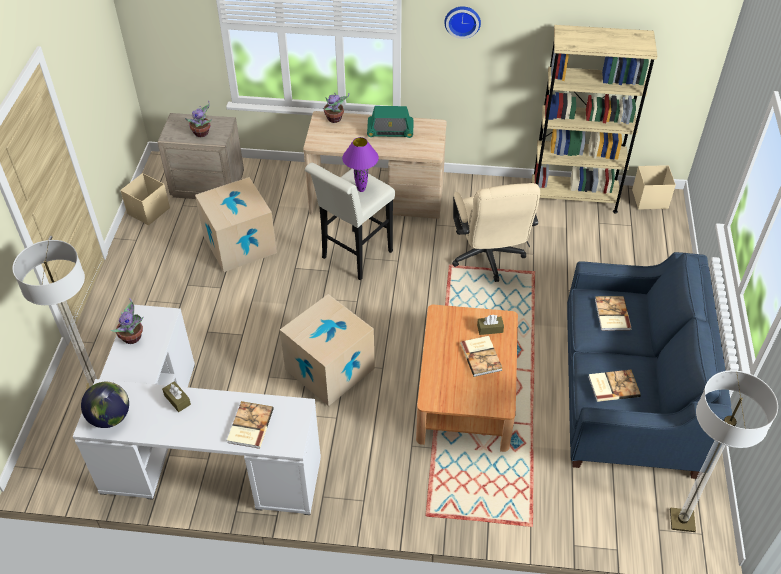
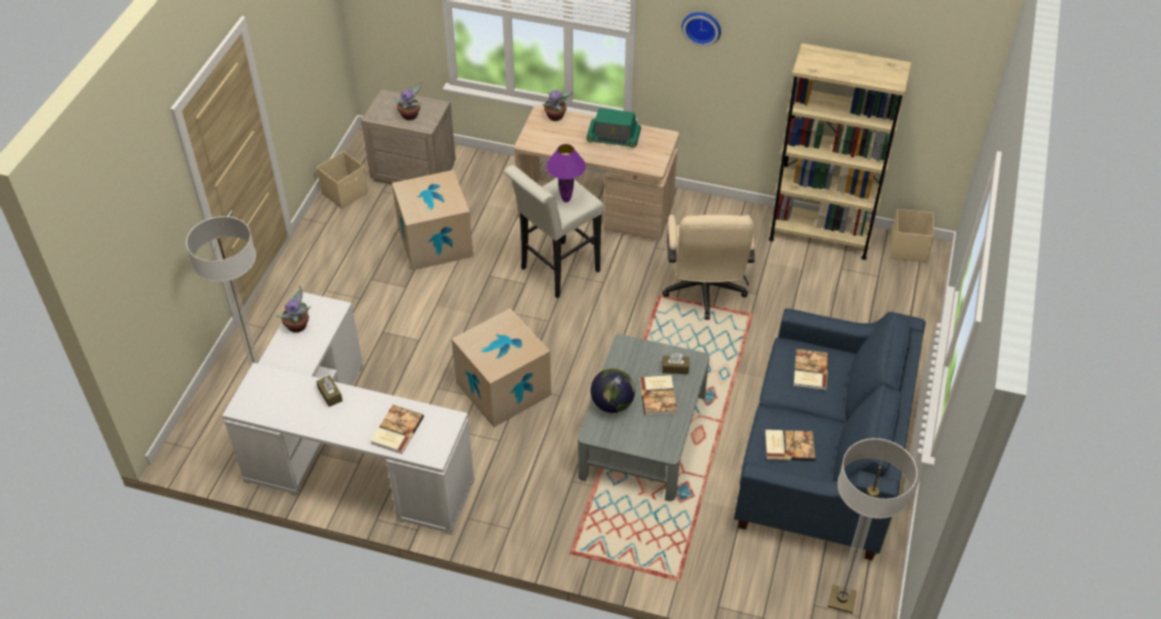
camera: 10 degrees right, 0 degrees up
(110, 417) = (261, 402): globe -> globe (612, 404)
(466, 393) = (643, 435): brown coffee table -> grey coffee table

